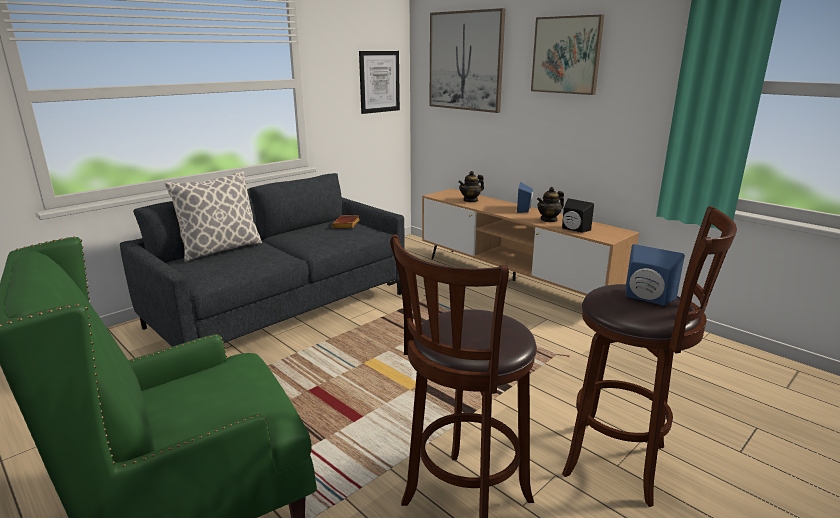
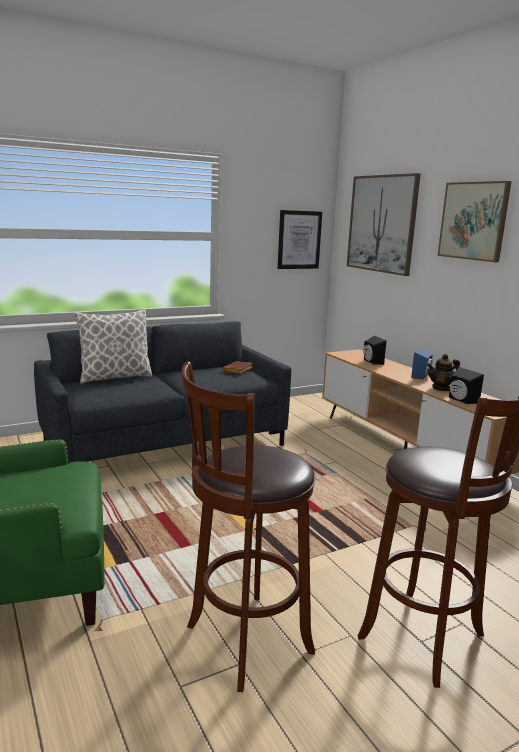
camera: 15 degrees right, 5 degrees down
(471, 200) = (371, 362): teapot -> black speaker
(646, 299) = (451, 462): blue speaker -> none

